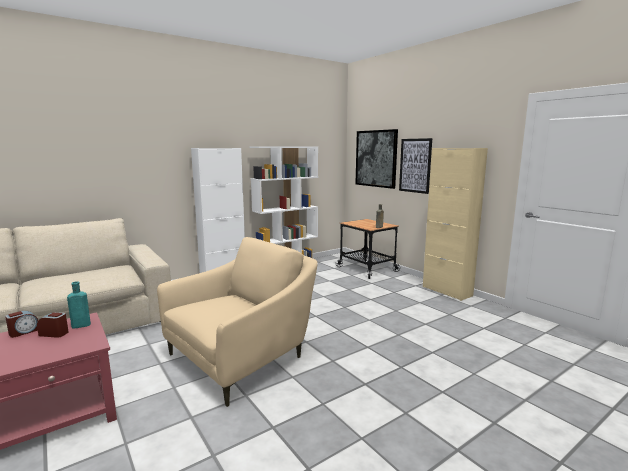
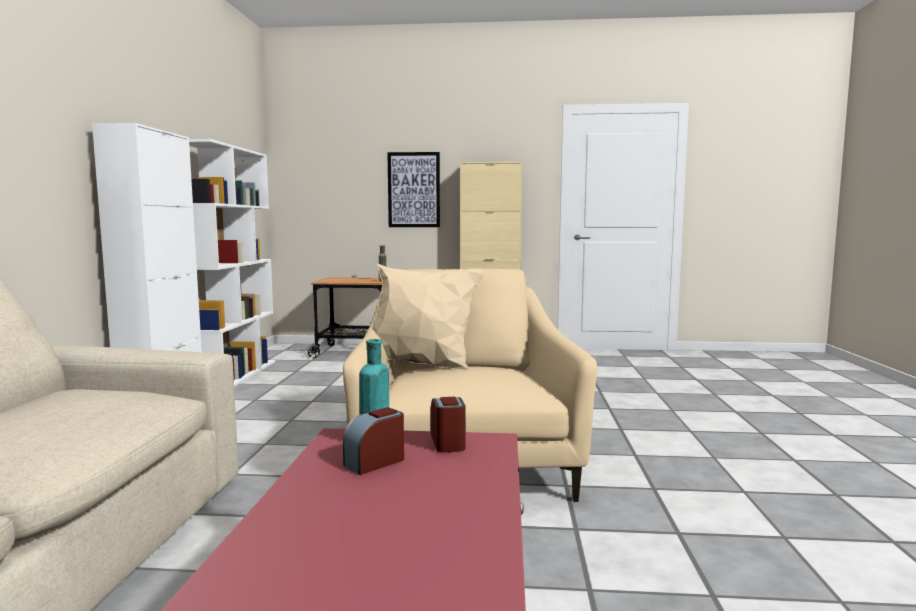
camera: 50 degrees left, 5 degrees down
(24, 332) = (304, 486): alarm clock -> alarm clock (448, 442)
(232, 294) = (420, 365): none -> beige pillow
(376, 158) = (337, 182): picture -> none

